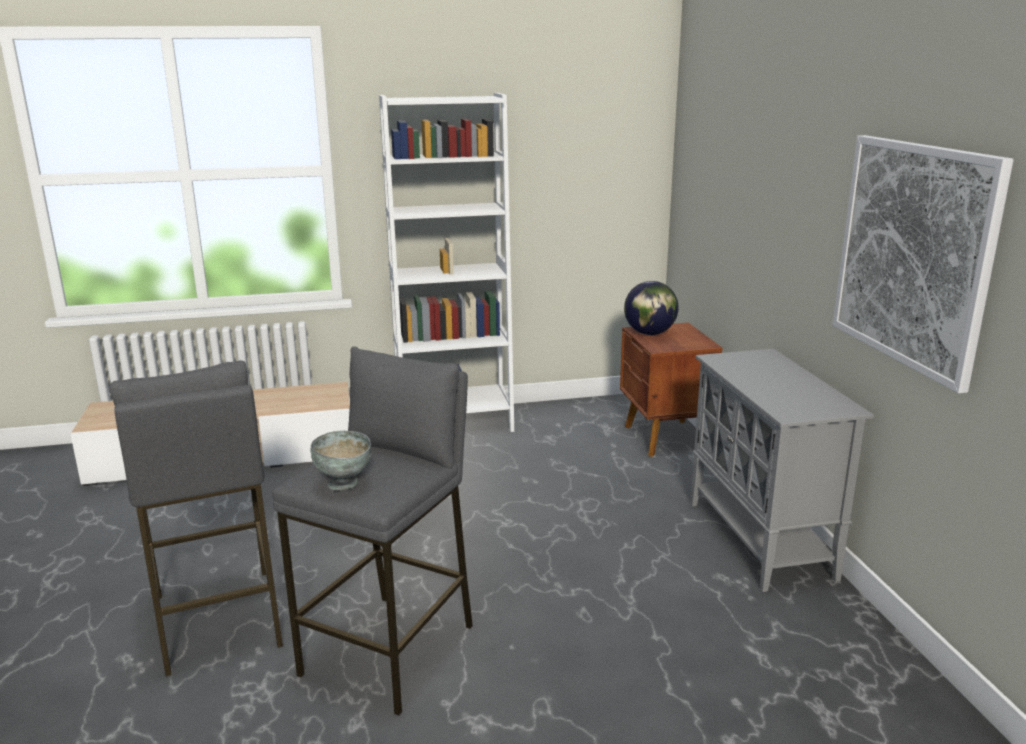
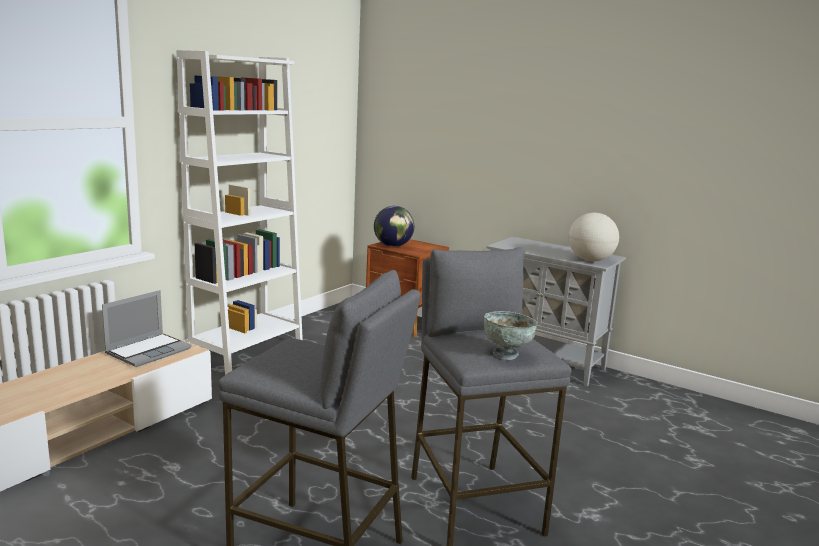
camera: 45 degrees left, 5 degrees down
(308, 396) = (149, 351): none -> laptop
(790, 406) = (590, 260): none -> globe
(913, 255) = (651, 156): picture -> none

